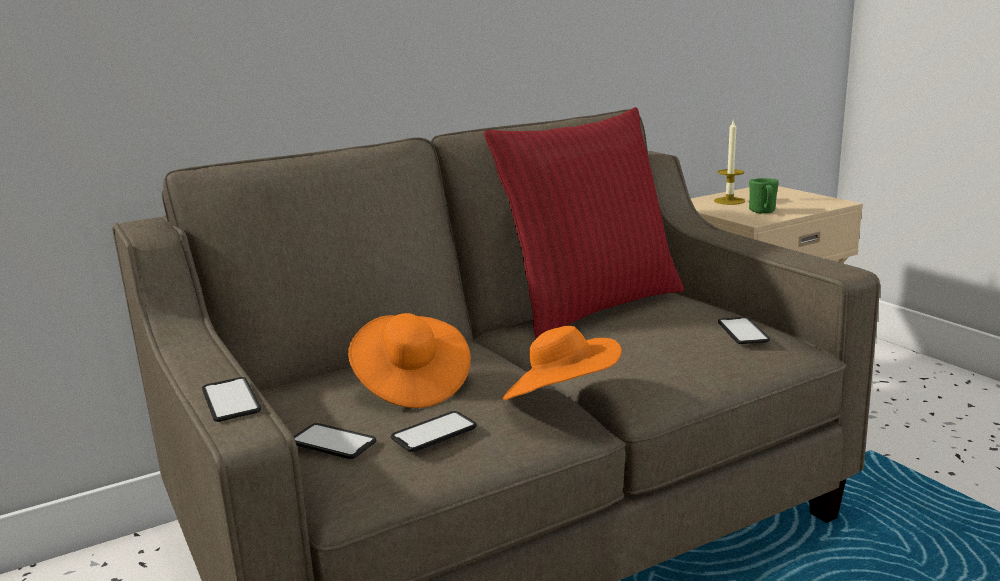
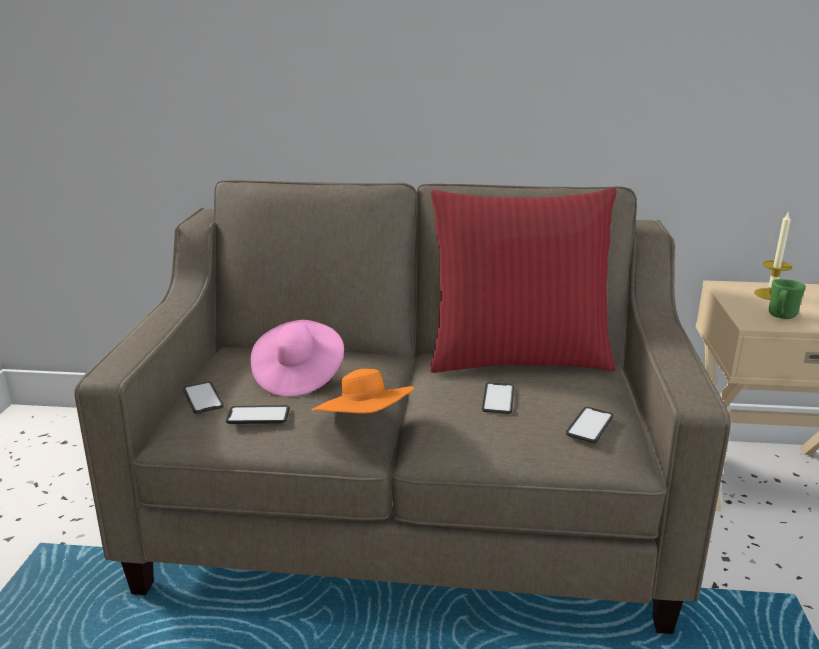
camera: 35 degrees right, 5 degrees up
(231, 400) = (134, 350): phone -> phone (498, 399)
(410, 385) = (298, 376): orange hat -> pink hat

